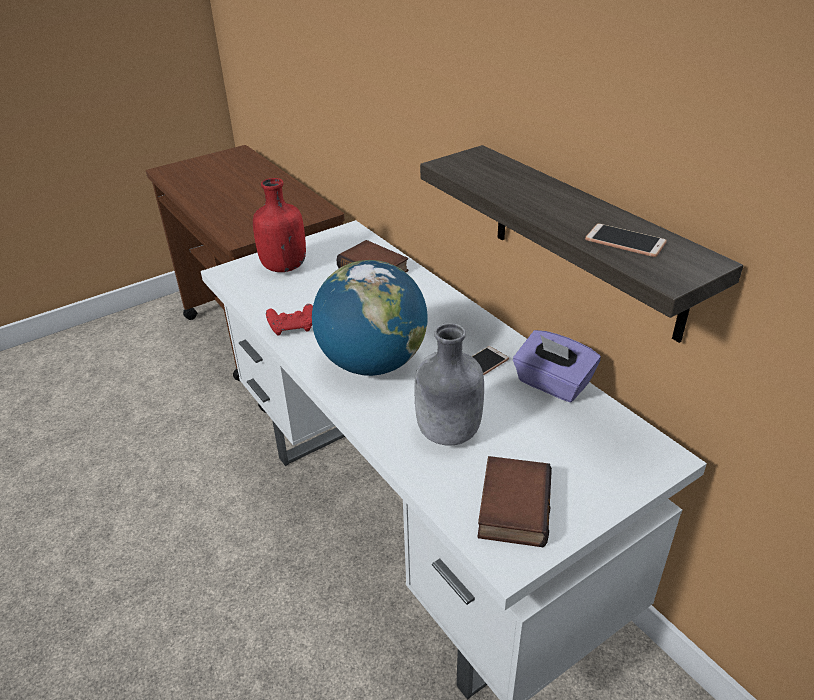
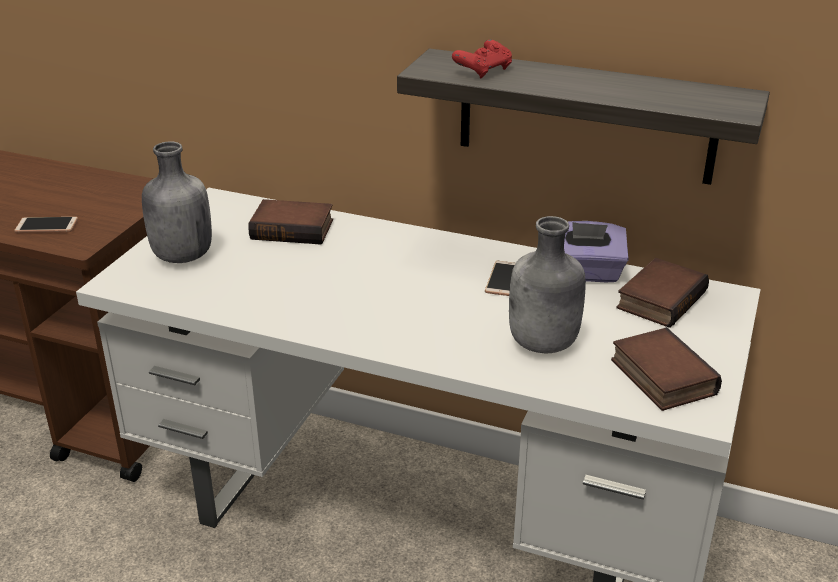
camera: 35 degrees left, 5 degrees down
(283, 267) = (181, 256): red bottle -> grey bottle
(292, 327) = (272, 310): red game controller -> red game controller (483, 71)
(372, 363) = (400, 313): globe -> none
(593, 433) = (659, 299): none -> book
(625, 241) = (669, 96): phone -> phone (46, 226)

